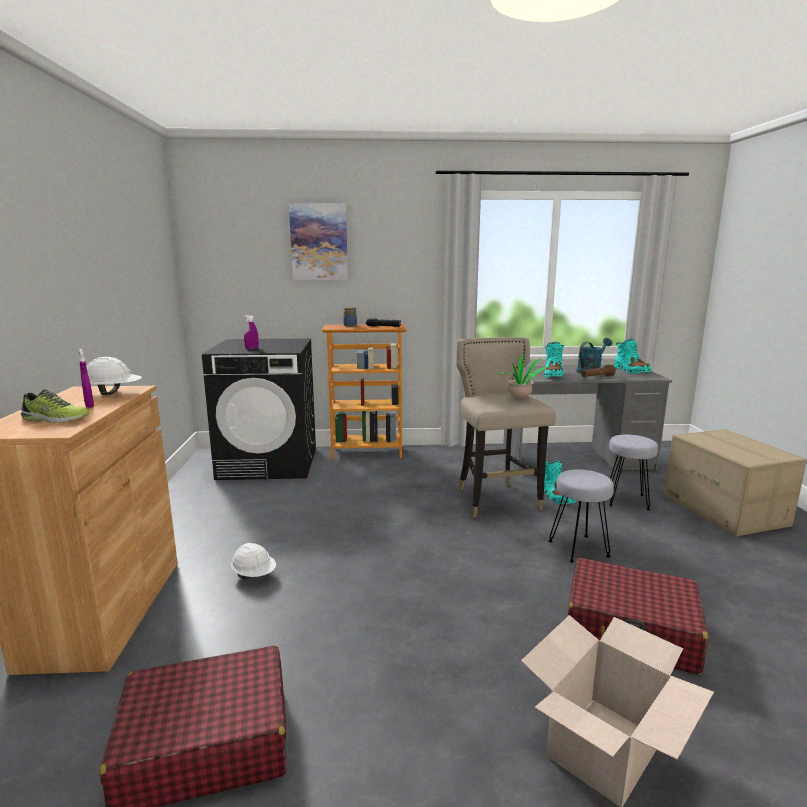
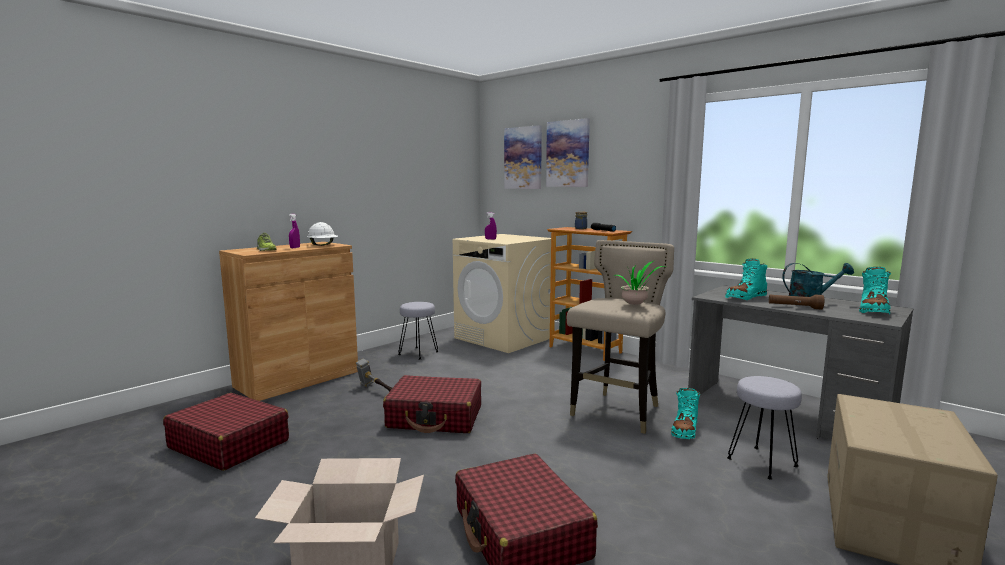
camera: 45 degrees right, 5 degrees down
(252, 244) = (523, 158): none -> picture
(254, 575) = (376, 391): white hard hat -> hammer
(269, 463) = (504, 338): black washing machine -> beige washing machine
(377, 573) = (435, 417): none -> red suitcase
(578, 548) = (610, 470): grey stool -> grey stool (418, 353)

